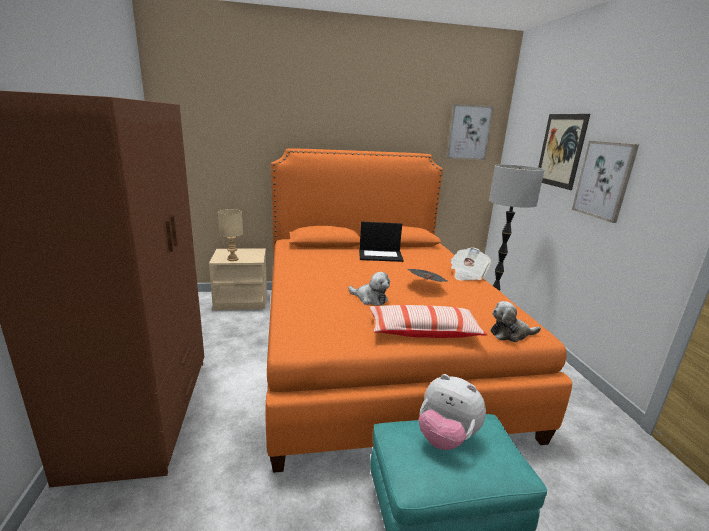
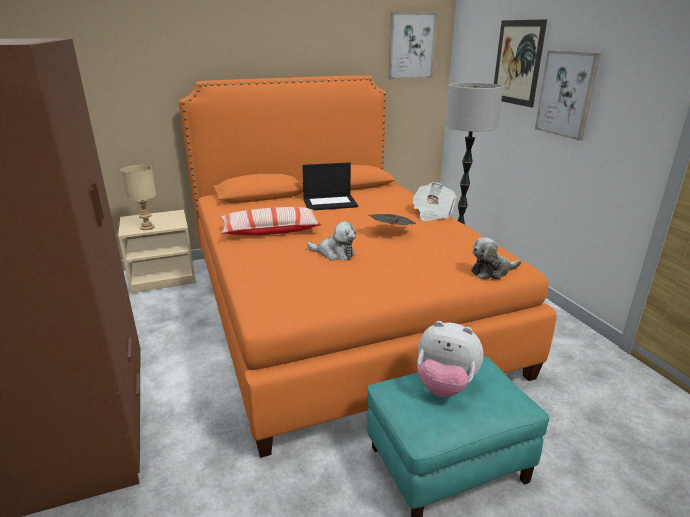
camera: 10 degrees left, 5 degrees up
(423, 331) = (402, 281): pillow -> pillow (271, 231)

